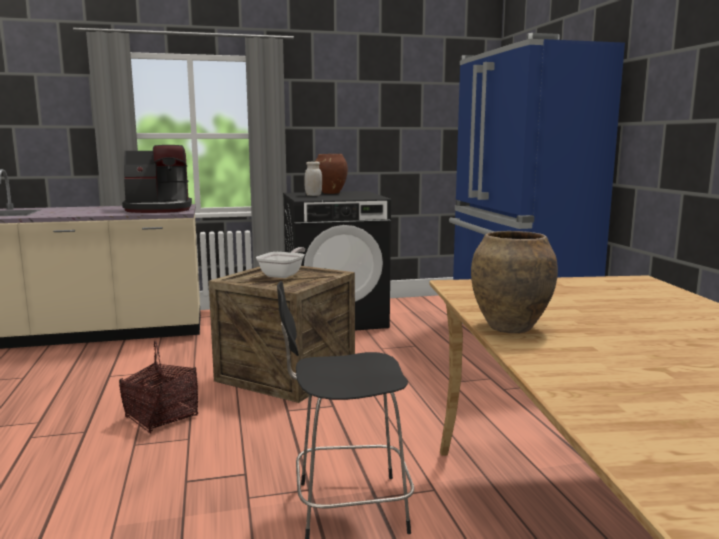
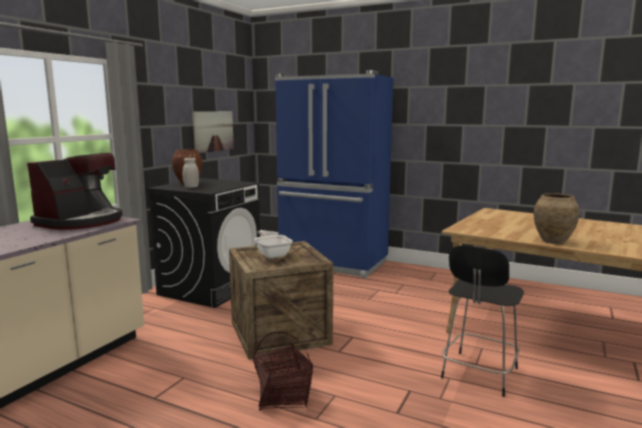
camera: 50 degrees left, 0 degrees up
(412, 137) = (213, 131): none -> picture

